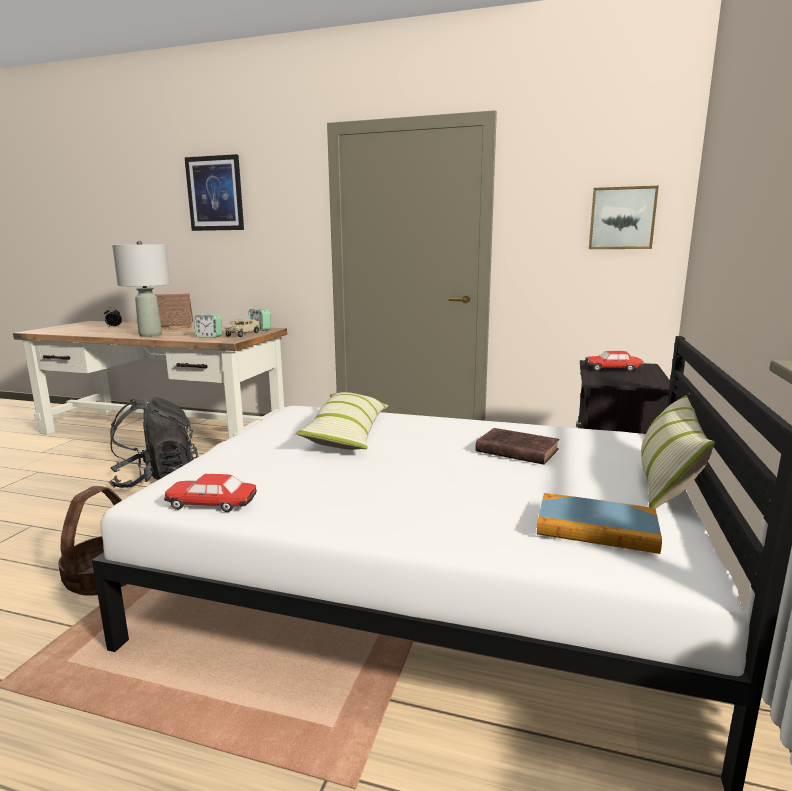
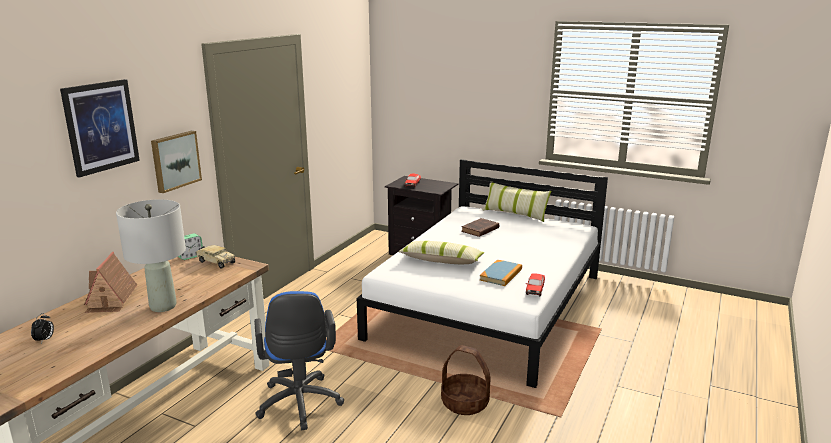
camera: 80 degrees left, 5 degrees up
(156, 479) = (299, 406): black backpack -> blue office chair
(209, 337) = (214, 276): alarm clock -> none
(596, 528) = (558, 229): book -> book (501, 275)
(622, 218) = (351, 97): picture -> picture (175, 160)

